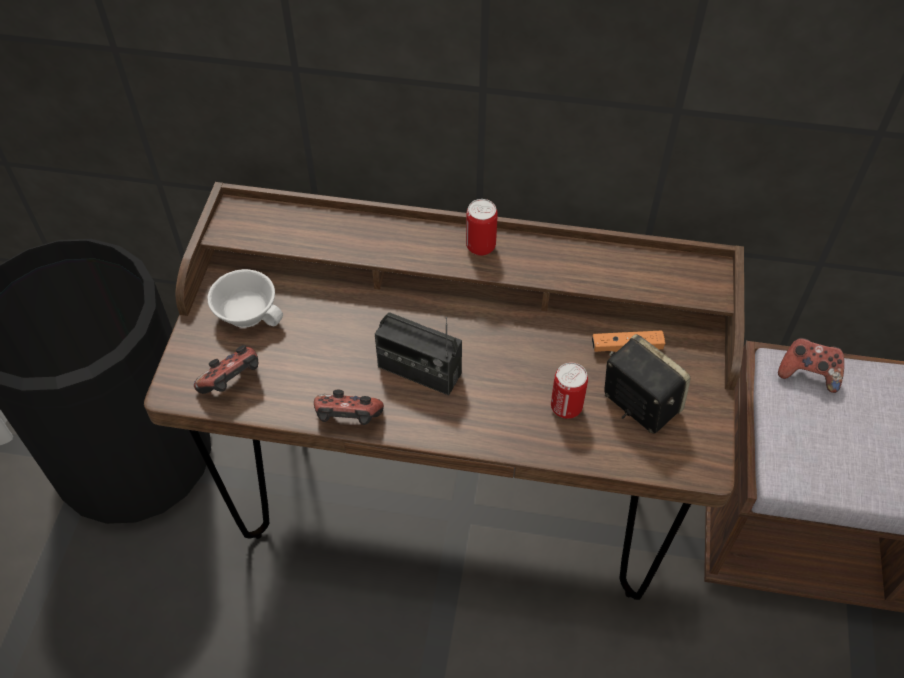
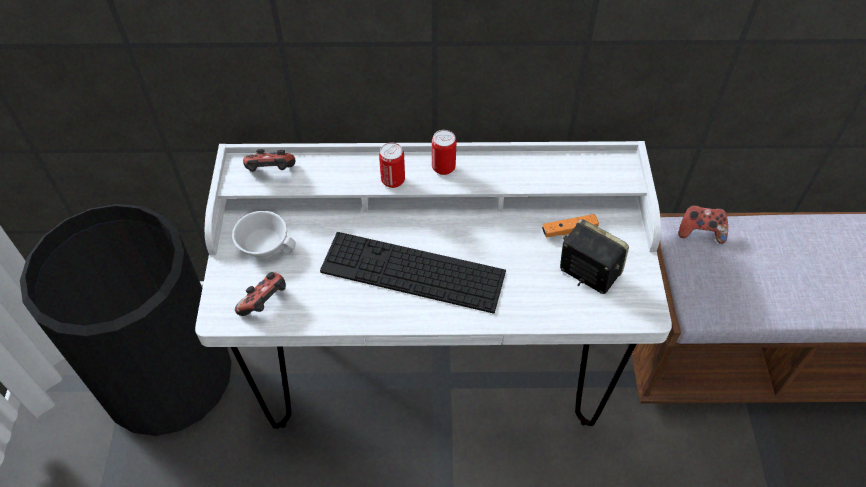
camera: 10 degrees left, 0 degrees up
(348, 420) = (365, 319): game controller -> game controller (271, 173)
(419, 370) = (413, 272): radio -> keyboard
(452, 498) = (433, 370): brown desk -> white desk
(566, 407) = (533, 284): can -> can (393, 180)

